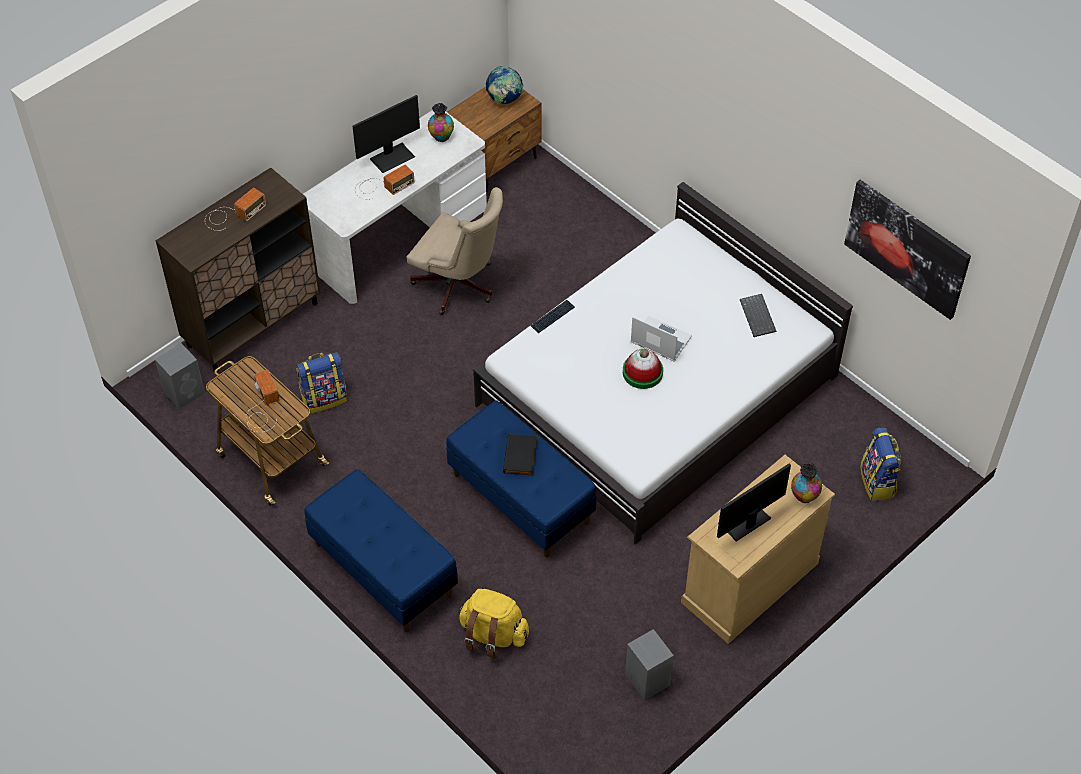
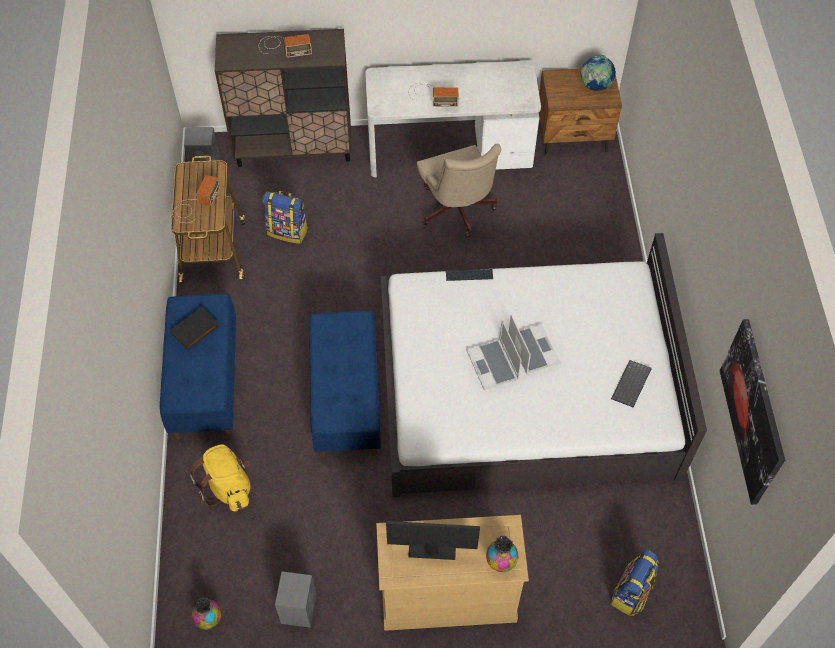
camera: 40 degrees right, 5 degrees up
(392, 157) = (461, 78): monitor -> none
(441, 136) = (512, 84): vase -> vase (209, 619)
(521, 457) = (346, 367): black book -> black book (195, 330)
(642, 372) = (493, 366): hat -> laptop

